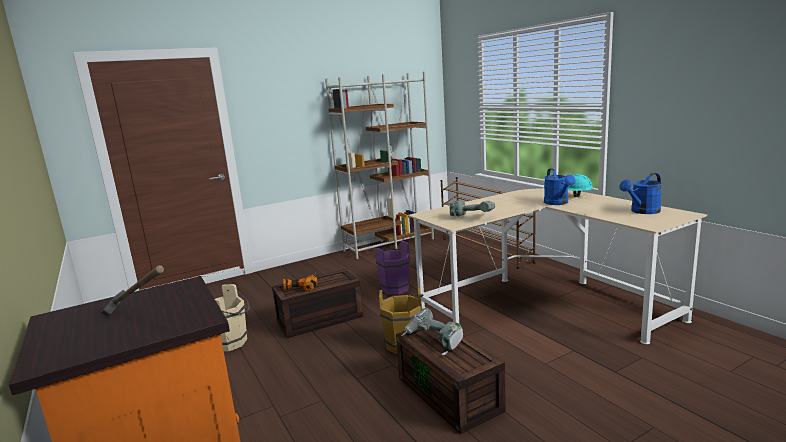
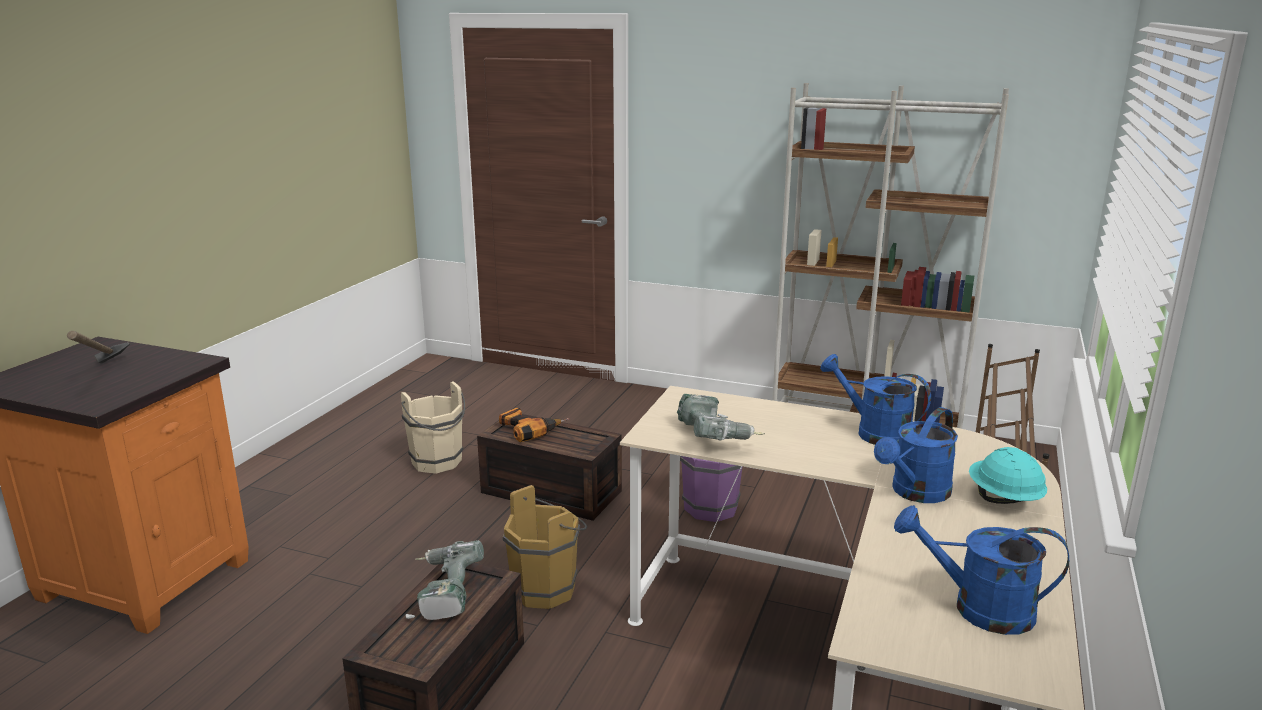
camera: 50 degrees right, 5 degrees up
(504, 199) = (874, 433): none -> blue watering can

